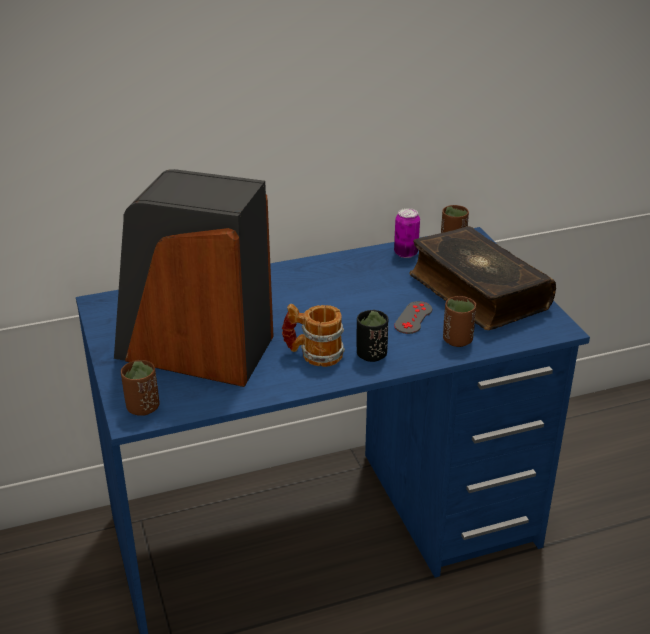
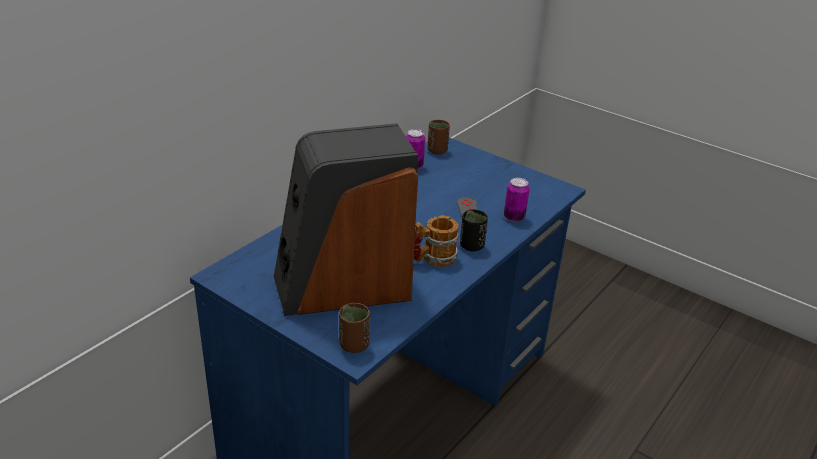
camera: 35 degrees left, 0 degrees up
(457, 340) = (514, 217): brown cup -> can
(476, 292) = (489, 180): book -> none

